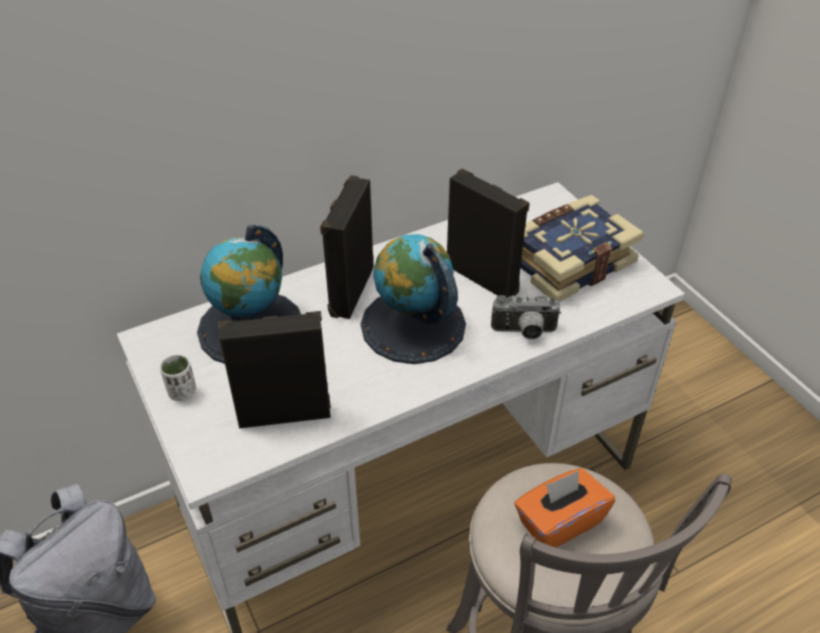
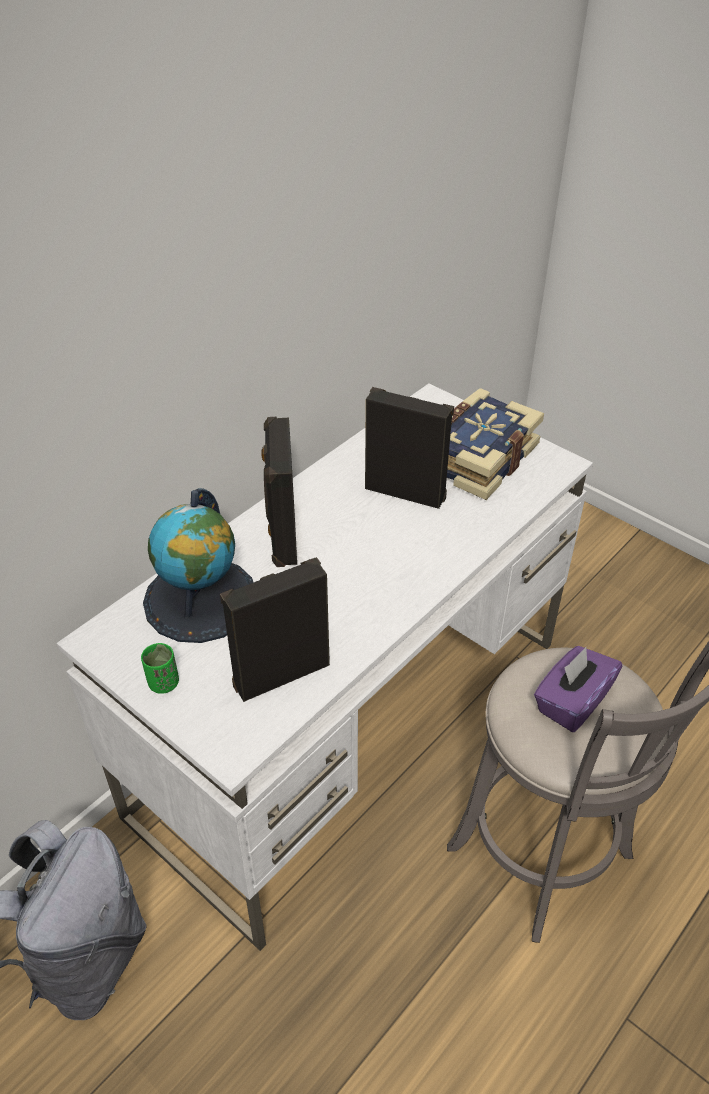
camera: 20 degrees left, 0 degrees up
(182, 392) = (163, 683): white cup -> green cup
(412, 325) = (362, 555): globe -> none
(524, 333) = (470, 535): camera -> none
(559, 522) = (572, 702): orange tissue box -> purple tissue box

